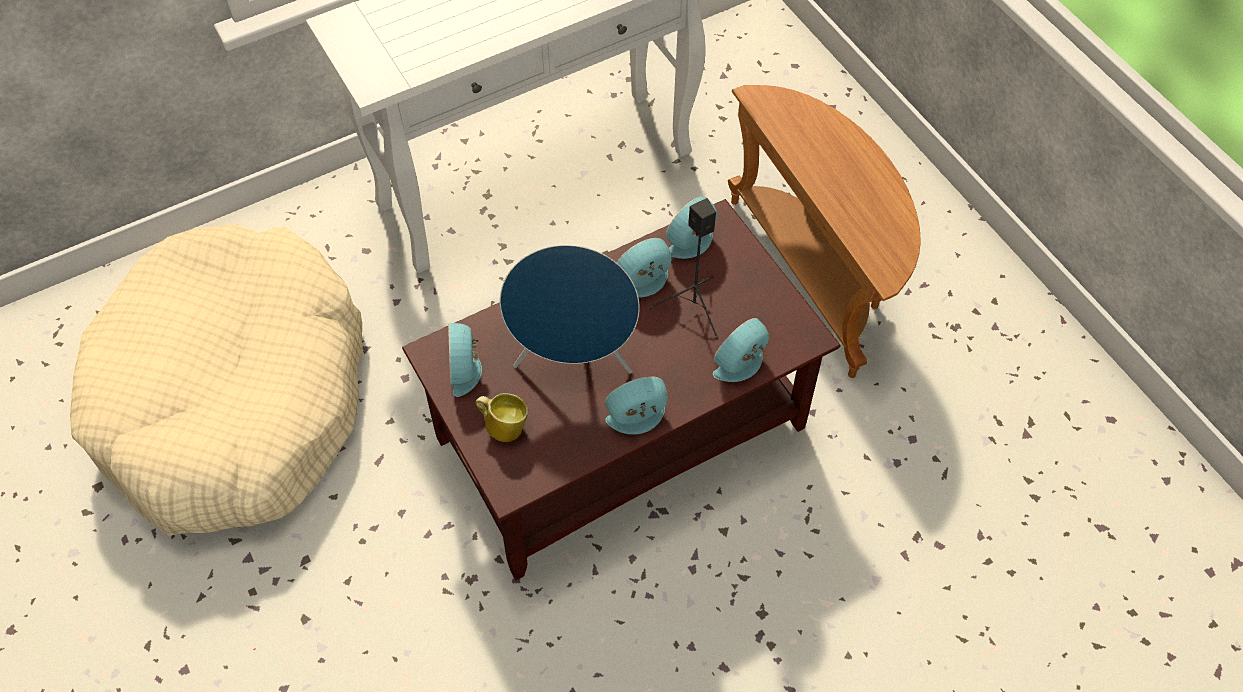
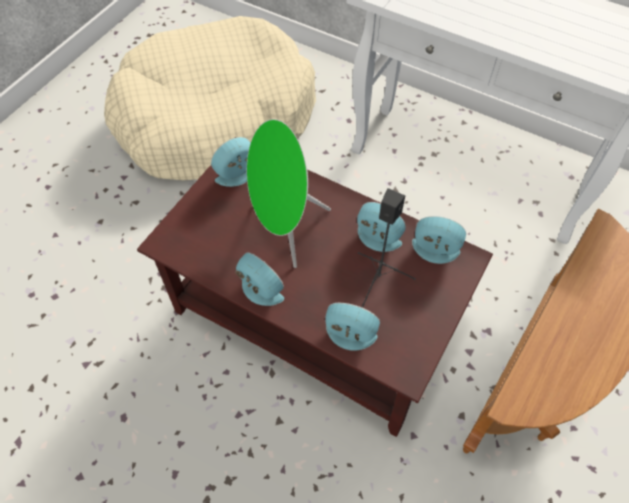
camera: 60 degrees right, 0 degrees up
(503, 425) = (207, 216): mug -> none
(574, 358) = (284, 229): blue speaker -> green speaker

